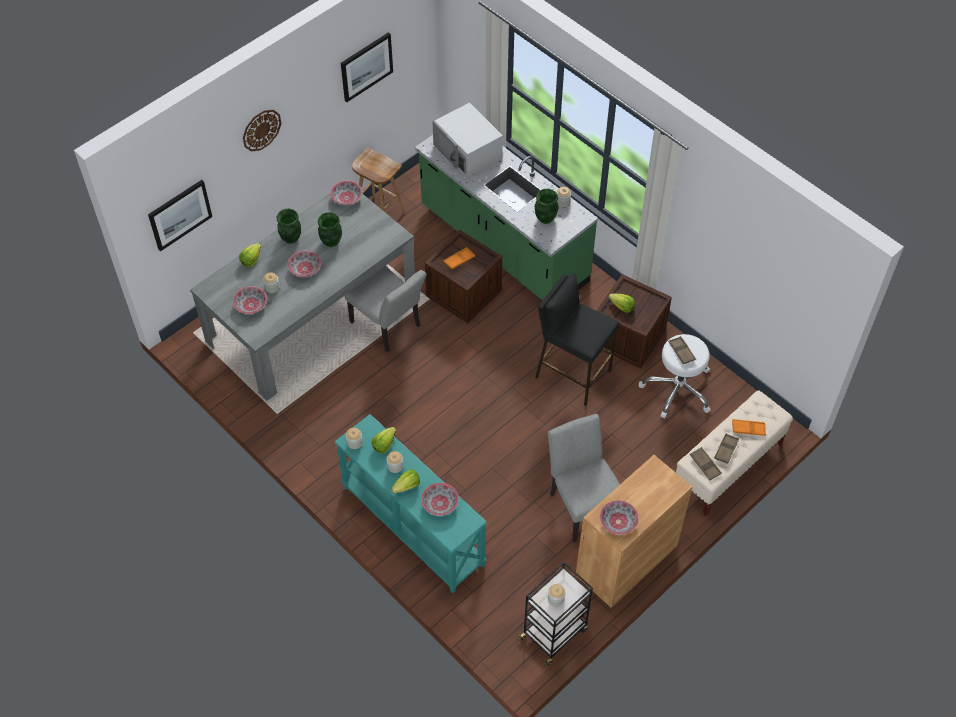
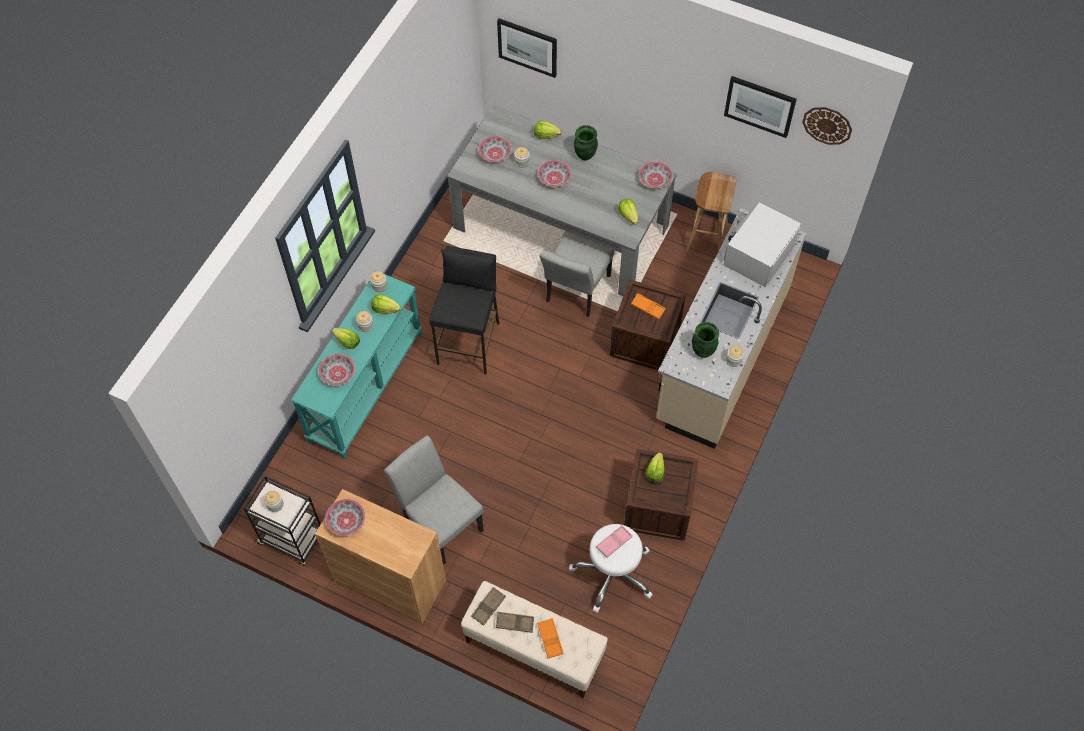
camera: 70 degrees right, 5 degrees up
(261, 130) = (628, 54): wall clock -> wall clock (827, 125)
(331, 242) = (595, 187): green vase -> none
(375, 229) = (628, 216): none -> lettuce
(503, 245) = (721, 355): green counter -> beige counter
(572, 374) = (588, 468): black stool -> black stool (469, 343)
(582, 504) = (439, 522): grey chair -> grey chair turned 90 degrees counterclockwise
(681, 352) = (614, 542): brown tray -> pink tray

